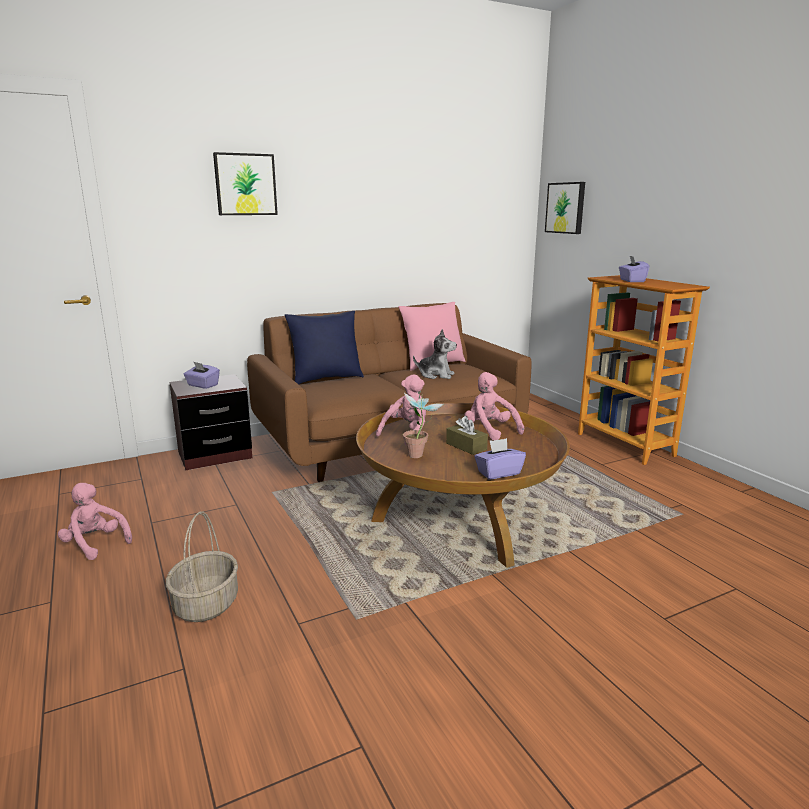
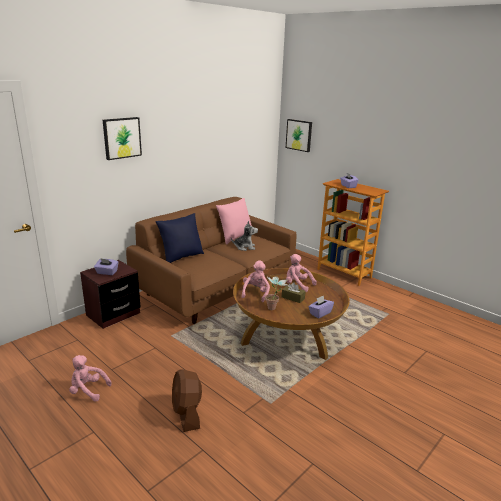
camera: 20 degrees left, 5 degrees up
(206, 605) = (187, 413): basket -> brown fan

